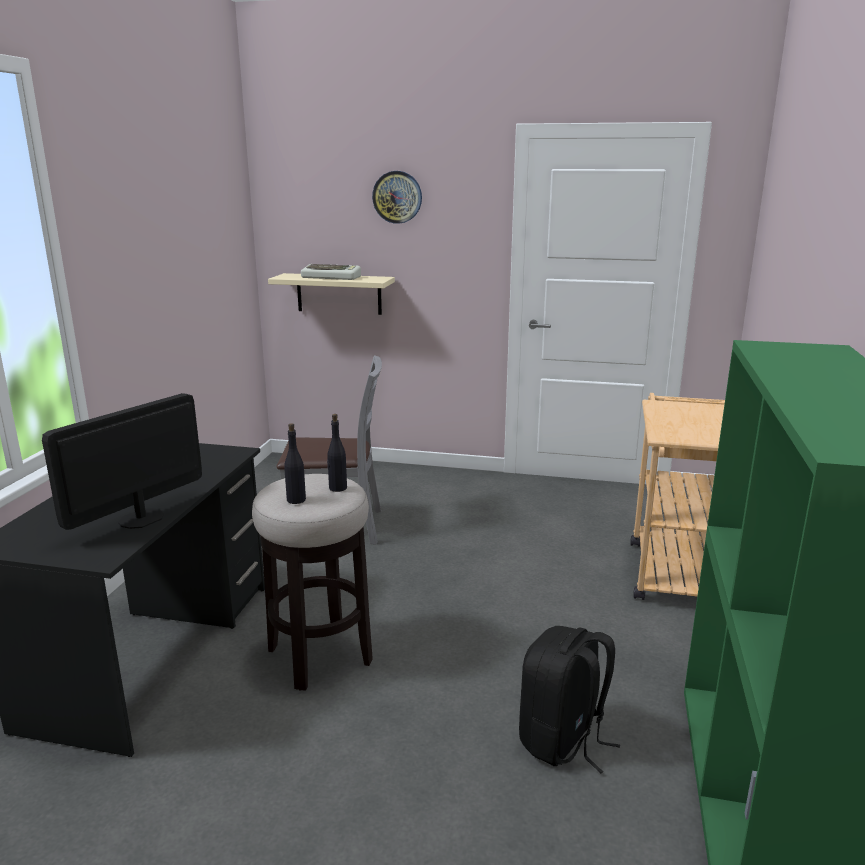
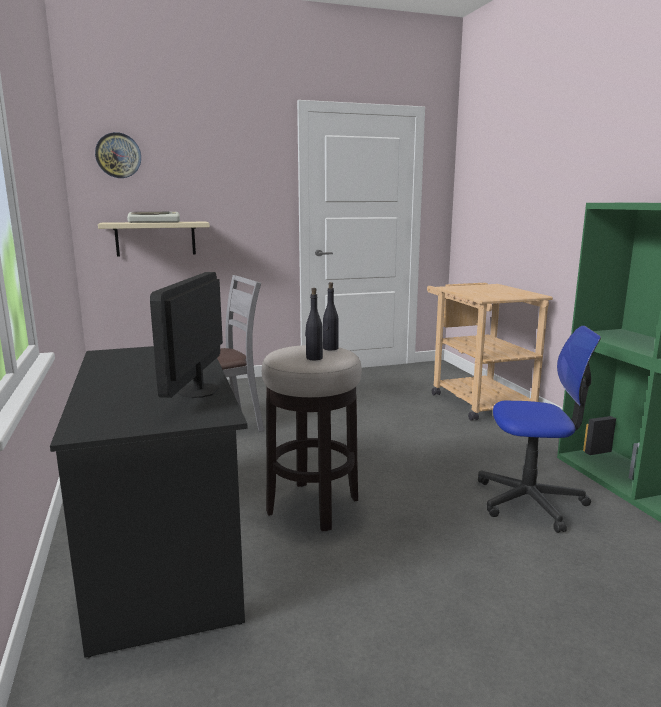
camera: 30 degrees left, 5 degrees down
(397, 197) = (205, 154): wall clock -> wall clock (118, 155)
(563, 740) = (530, 501): black backpack -> office chair

